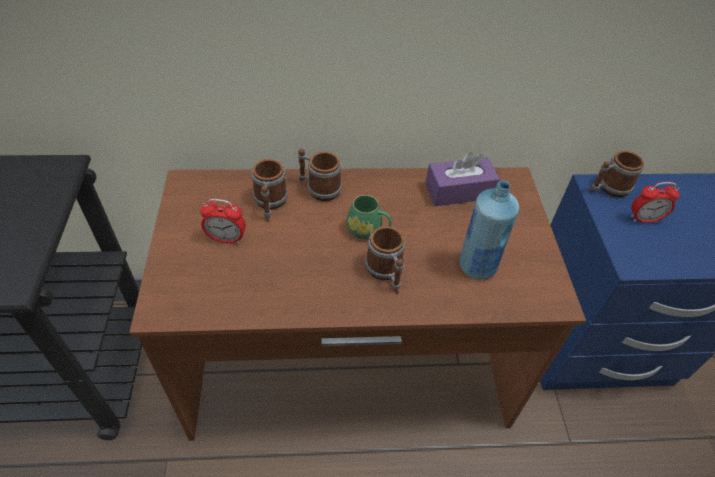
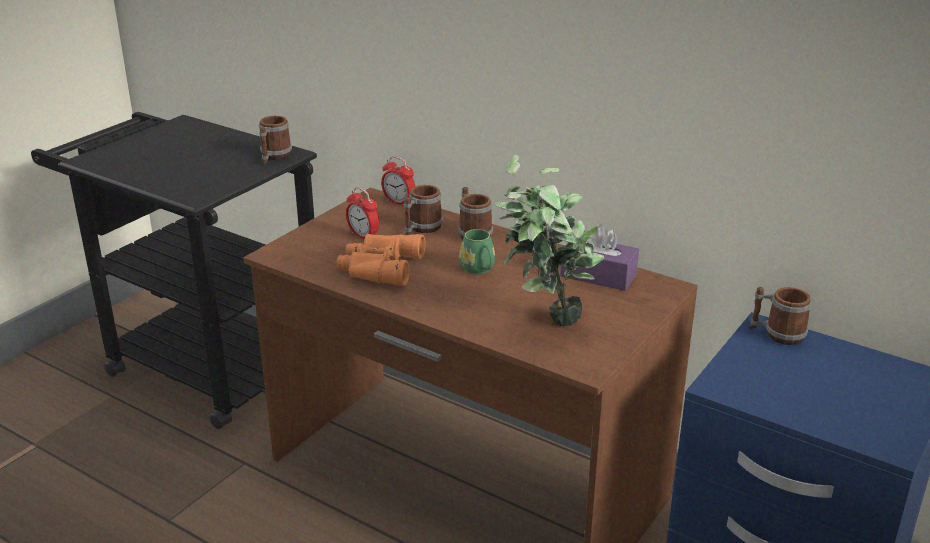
camera: 40 degrees right, 20 degrees down
(281, 273) = (378, 267): none -> orange binoculars
(386, 273) = (460, 296): mug -> mug (273, 157)
(477, 266) = (544, 322): blue bottle -> potted plant
(644, 219) = (784, 366): alarm clock -> alarm clock (399, 202)

